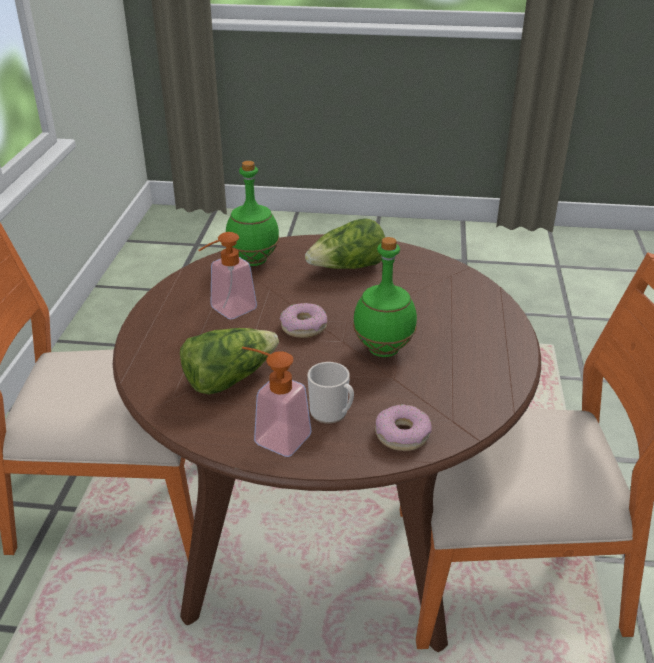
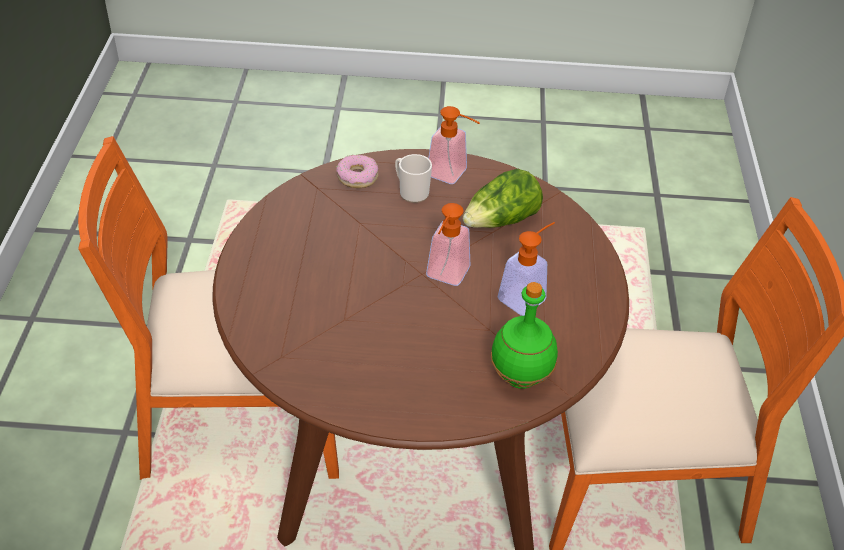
camera: 175 degrees right, 10 degrees up
(303, 327) = (445, 277): donut -> soap dispenser
(348, 268) = (403, 367): lettuce -> none
(382, 350) = (368, 251): green bottle -> none

